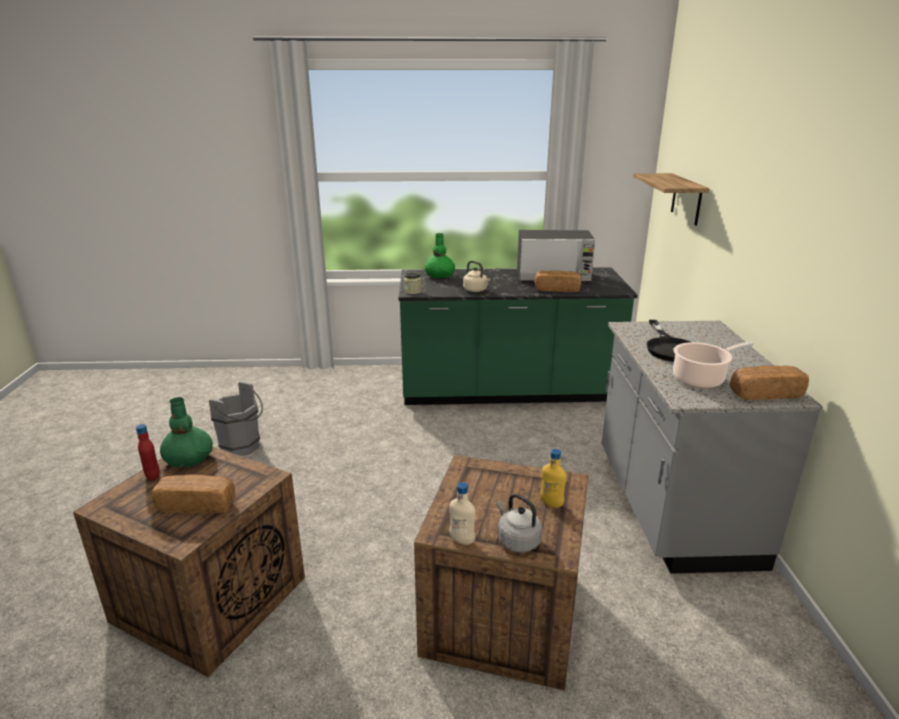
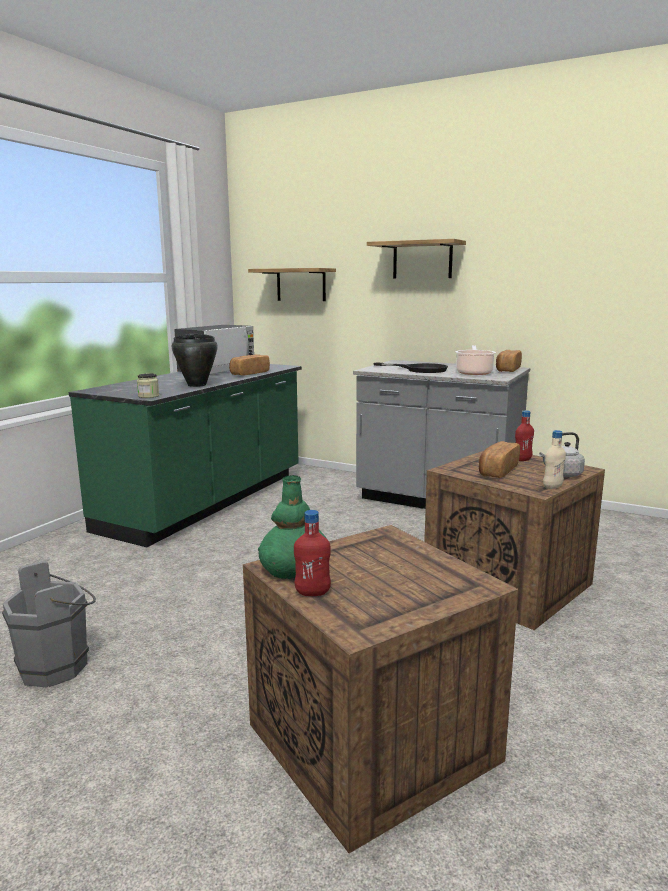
camera: 60 degrees left, 10 degrees down
(197, 505) = (412, 572): bread -> bread (497, 471)
(439, 275) = (126, 386): green vase -> none
(476, 290) = (197, 385): beige kettle -> black cooking pot
(551, 503) = (522, 460): yellow bottle -> red bottle
(769, 202) = (422, 260): none -> shelf

